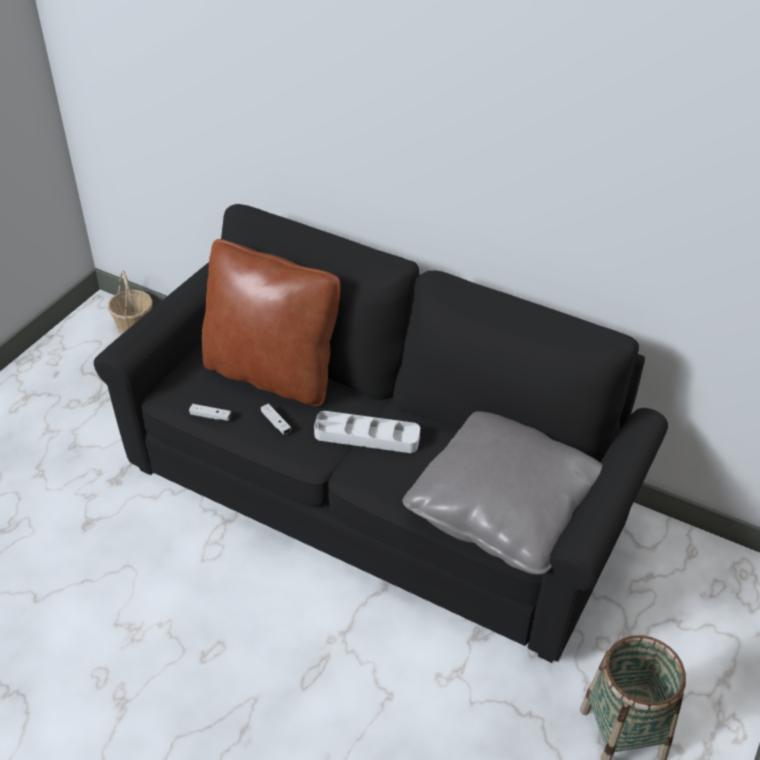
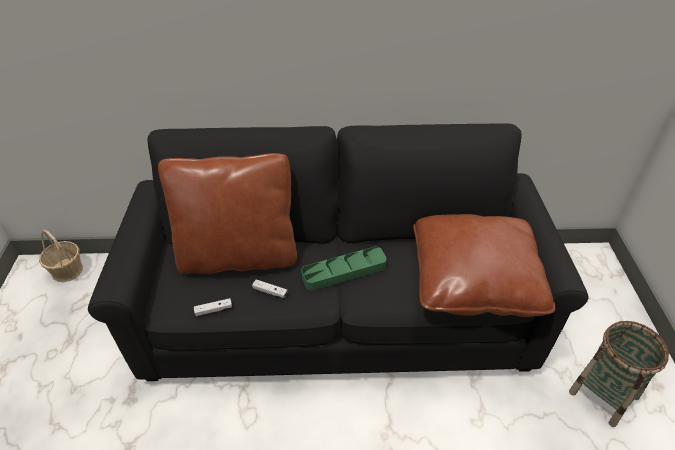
camera: 30 degrees left, 0 degrees up
(367, 436) = (344, 271): white tray -> green tray
(504, 509) = (474, 280): grey pillow -> brown pillow

